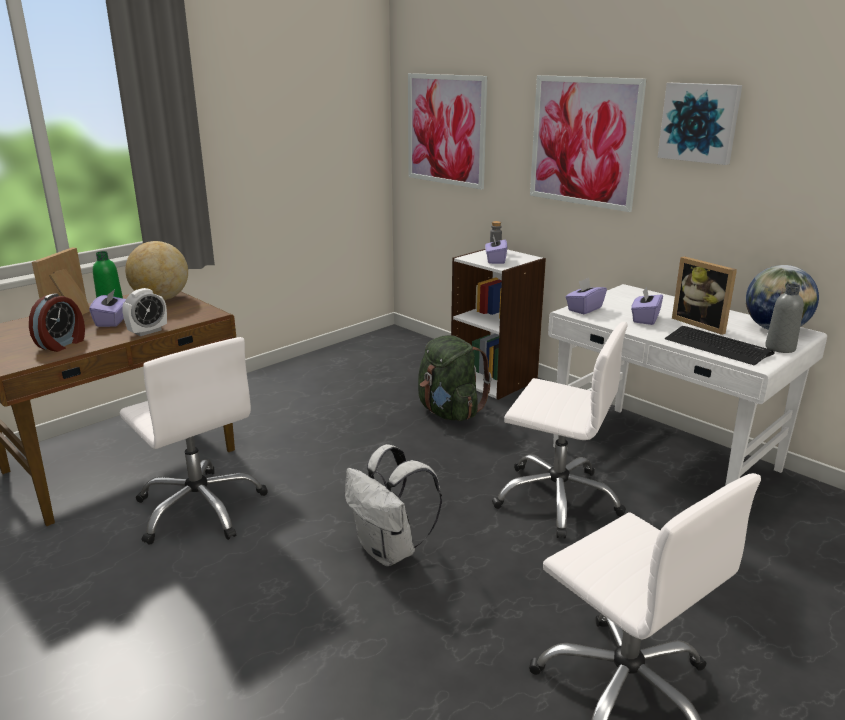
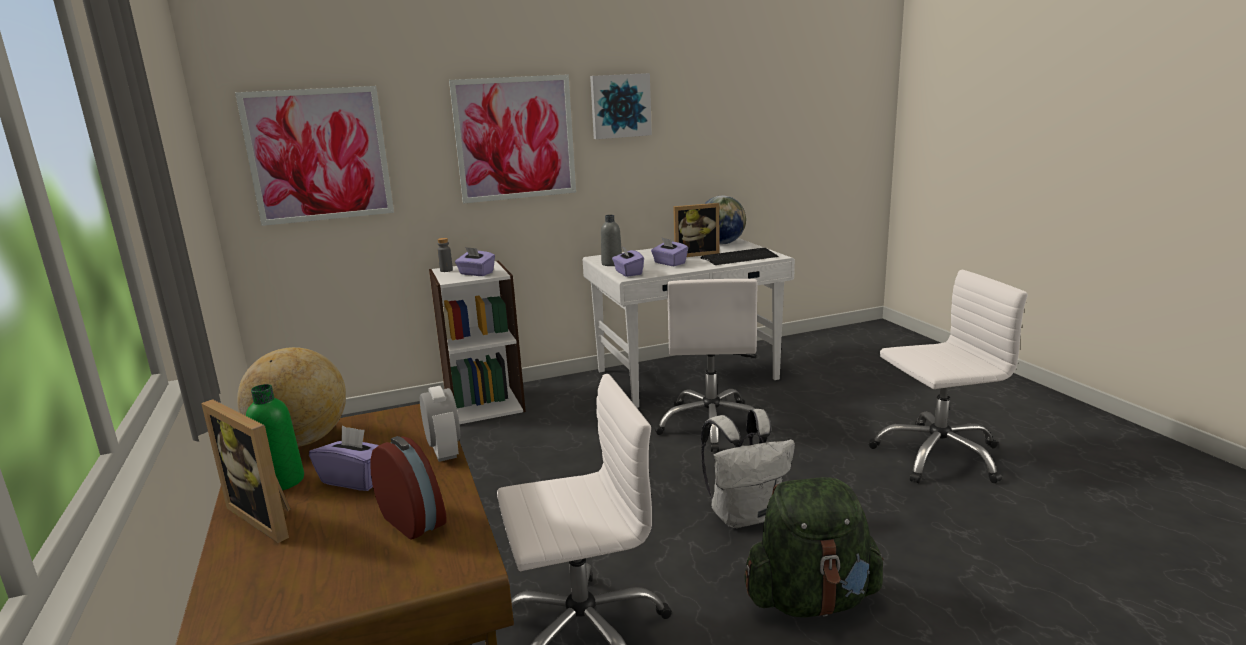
camera: 65 degrees left, 5 degrees down
(449, 412) = (523, 439): green backpack -> green backpack (811, 600)
(557, 498) = (712, 425): white office chair -> white office chair turned 135 degrees clockwise
(780, 348) = (754, 248): grey bottle -> grey bottle (612, 264)

